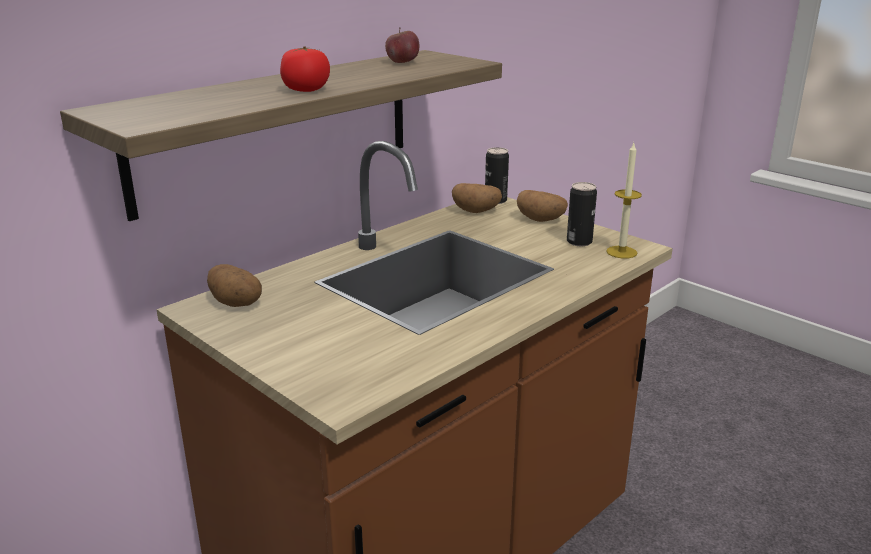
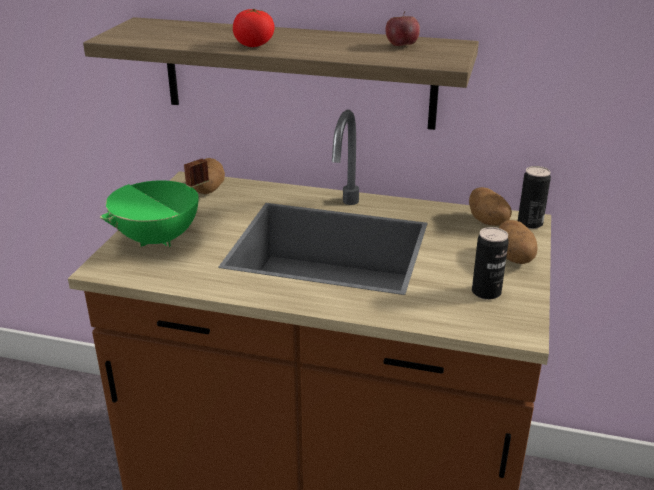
camera: 60 degrees right, 5 degrees up
(317, 353) = (159, 239): none -> green cooking pot
(621, 252) = (491, 323): candle -> none

